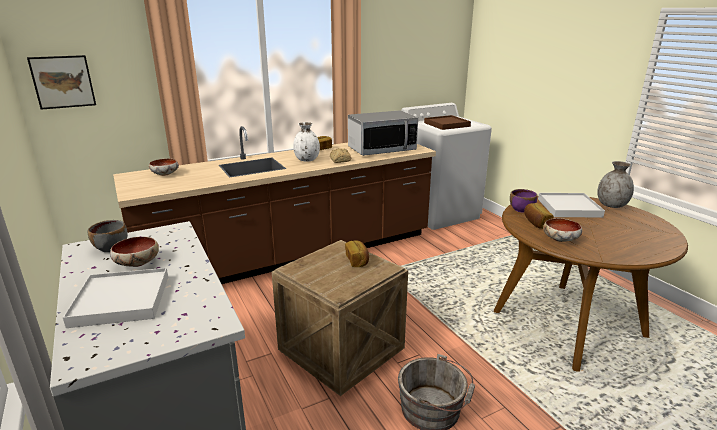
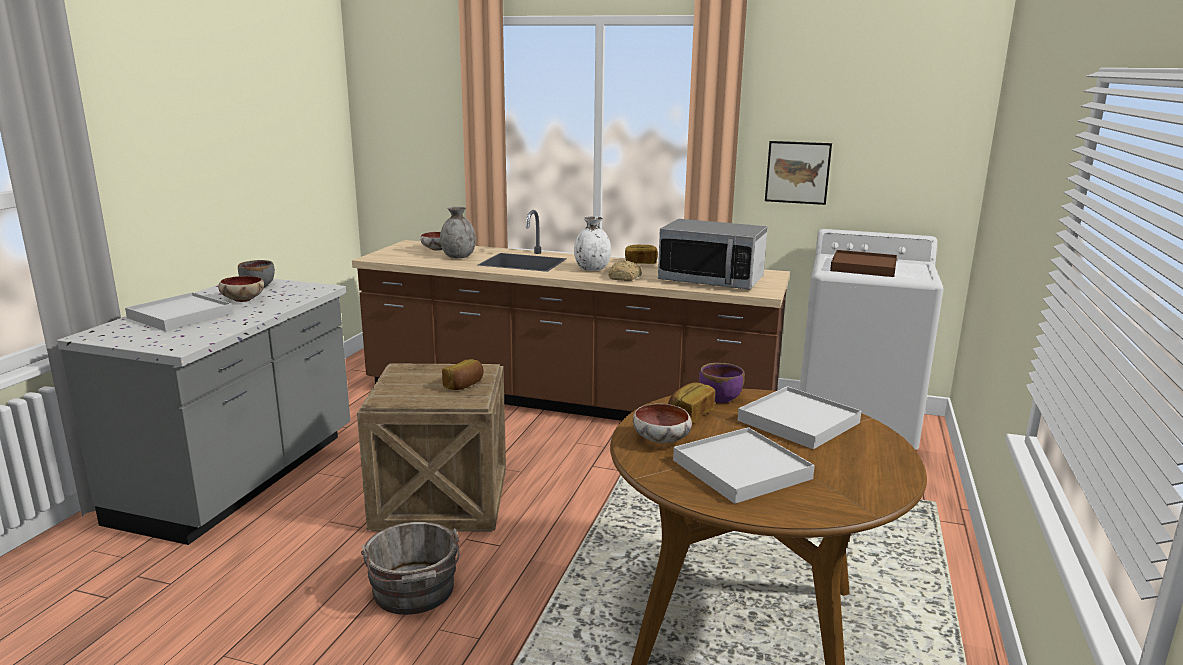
camera: 45 degrees right, 5 degrees down
(63, 82) = (387, 135): picture -> picture (797, 172)
(611, 205) = (885, 445): grey vase -> grey vase (459, 257)
(613, 238) = (741, 469): none -> white tray

